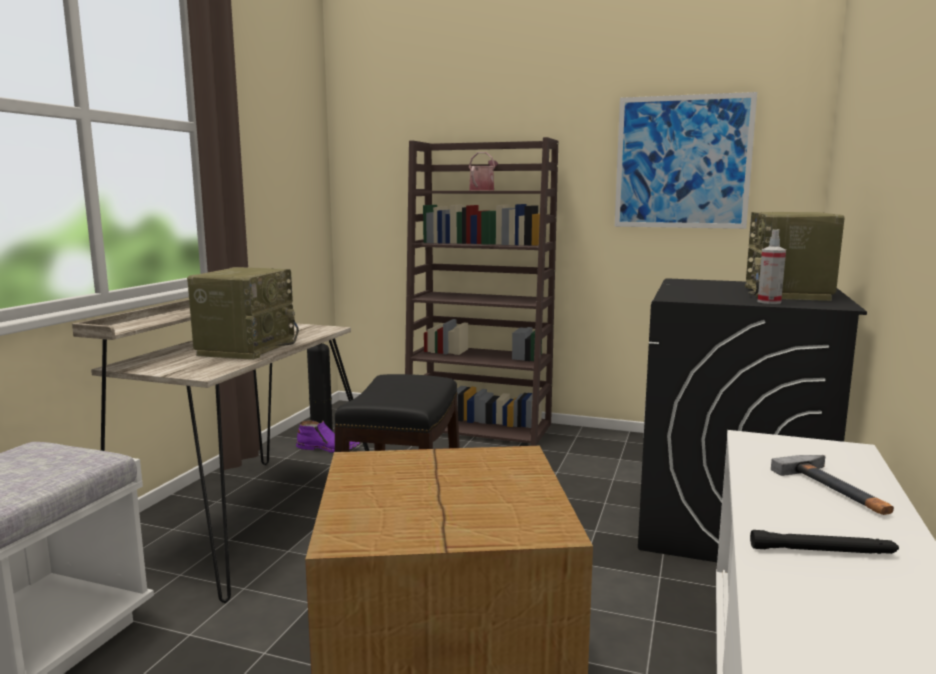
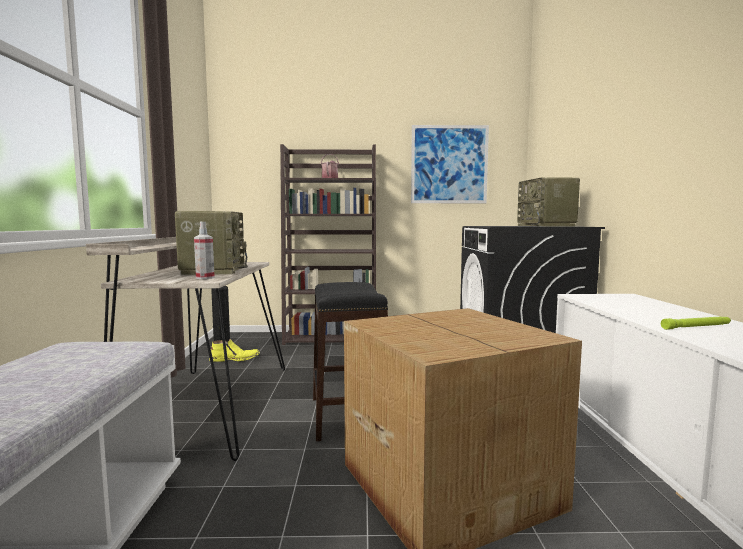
camera: 20 degrees left, 5 degrees down
(328, 448) = (235, 359): purple boot -> yellow boot
(769, 302) = (549, 226): spray bottle -> spray bottle (205, 278)
(823, 551) = (697, 327): black flashlight -> green flashlight
(837, 489) = (654, 308): hammer -> none

